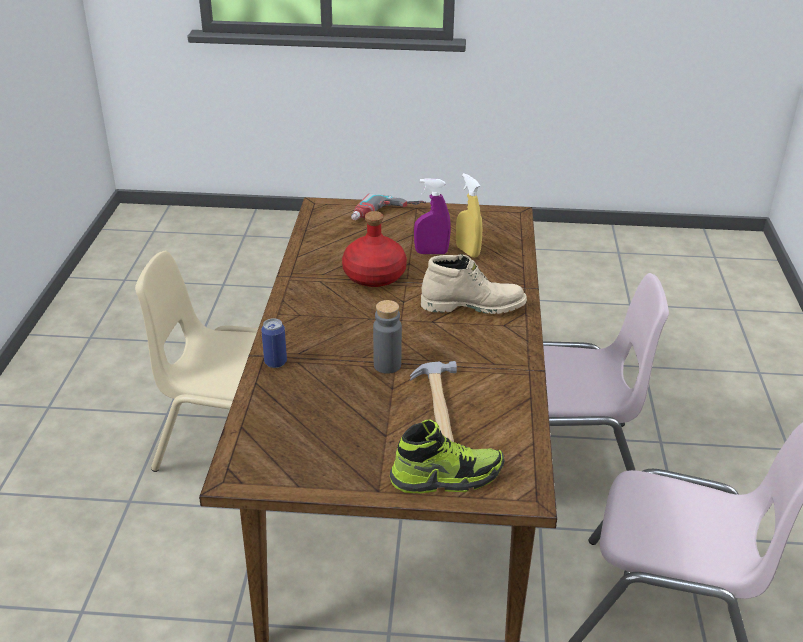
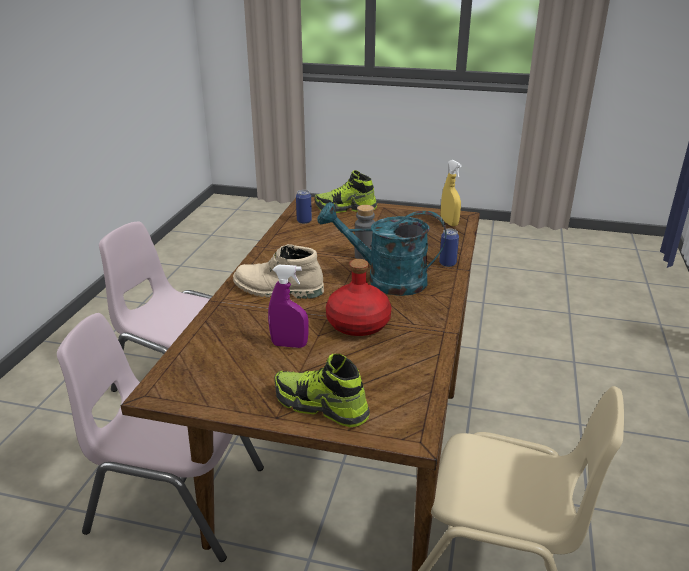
camera: 170 degrees left, 5 degrees down
(354, 328) = (385, 280): none -> turquoise watering can
(387, 215) = (320, 406): power drill -> shoe
(438, 406) = (337, 234): hammer -> none
(467, 251) = (249, 343): yellow spray bottle -> yellow spray bottle (449, 223)
(503, 433) = (304, 221): none -> can

